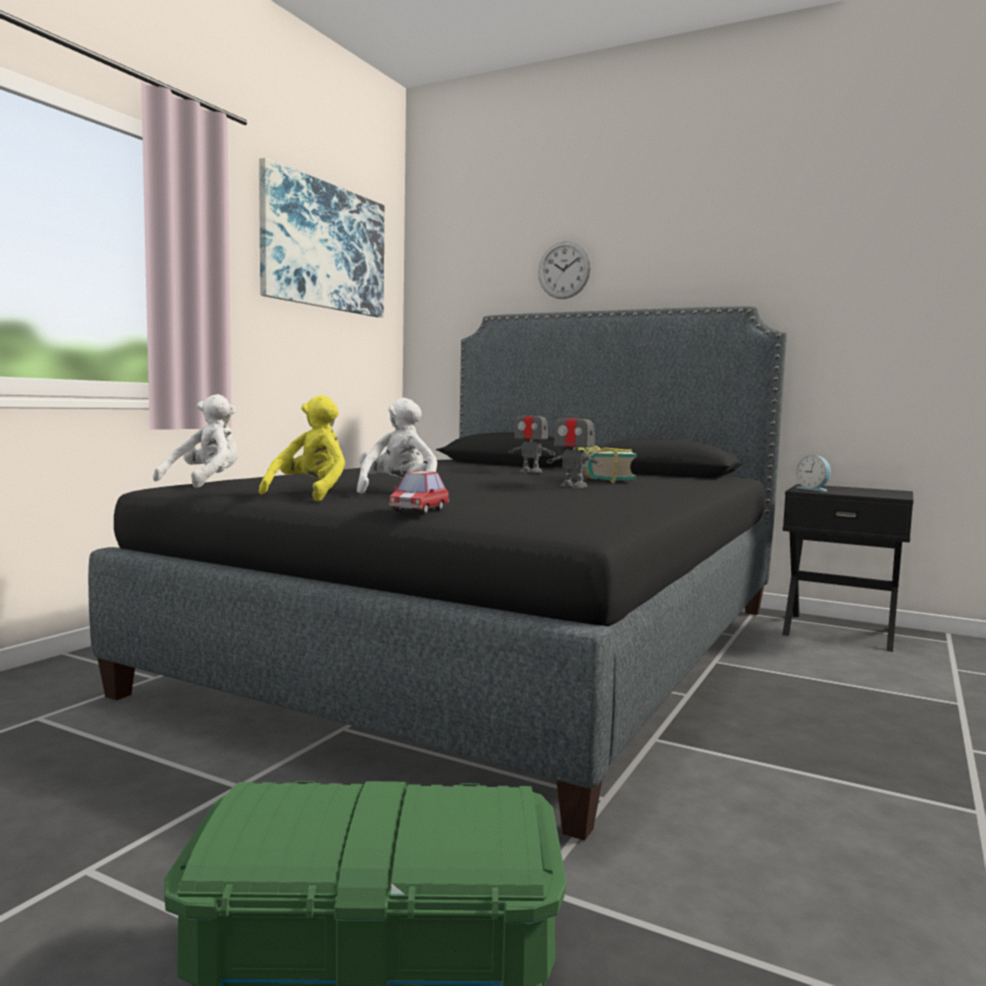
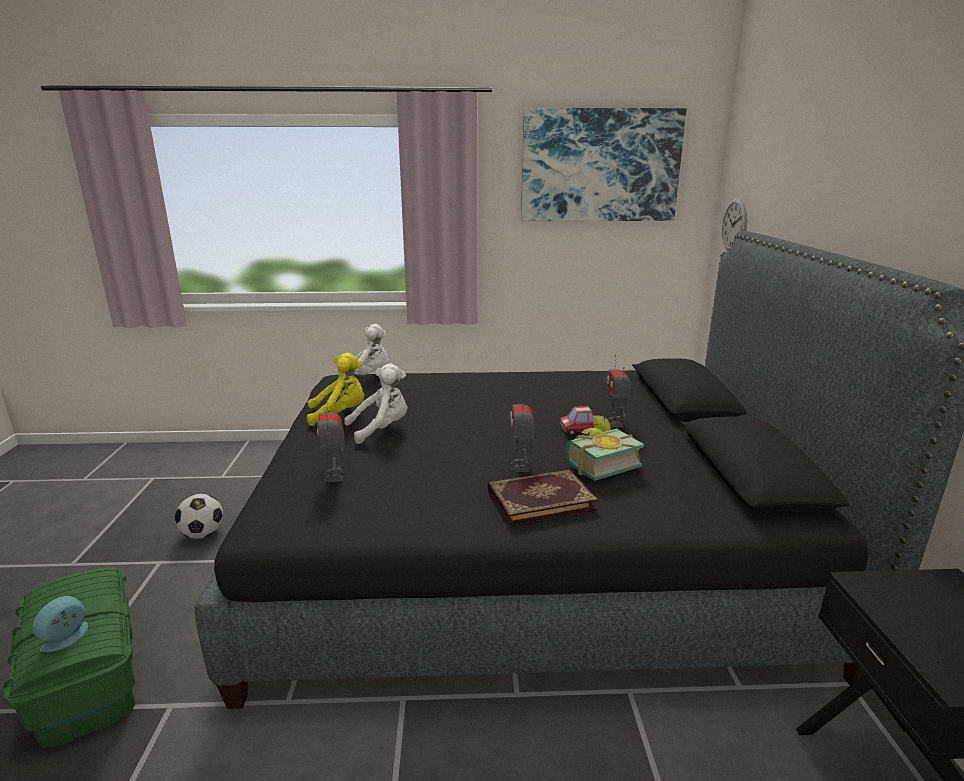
camera: 60 degrees right, 15 degrees up
(73, 814) = (203, 534): none -> football
(419, 510) = (293, 461): toy car -> toy car (579, 430)
(493, 507) = (335, 475): none -> toy robot
(564, 270) = (817, 185): wall clock -> wall clock (734, 225)
(642, 490) = (540, 499): none -> book
(814, 489) = (898, 592): alarm clock -> alarm clock (67, 638)

